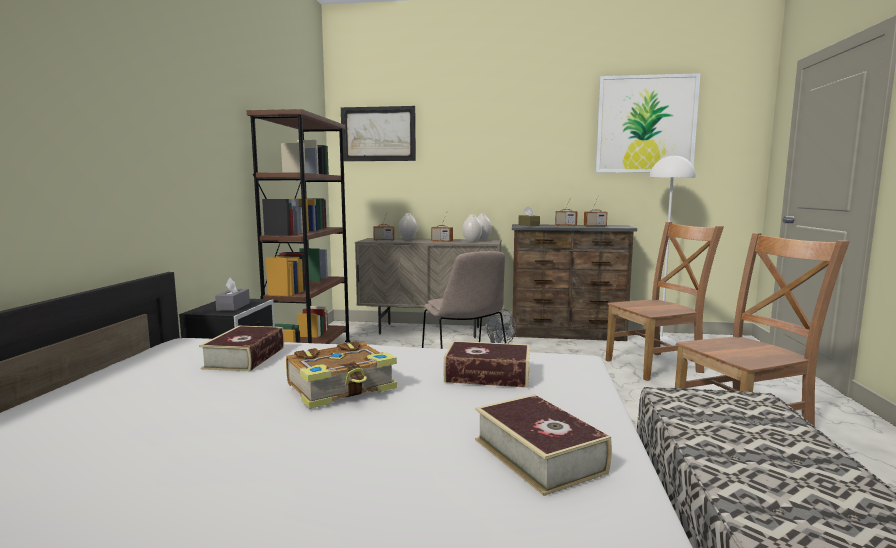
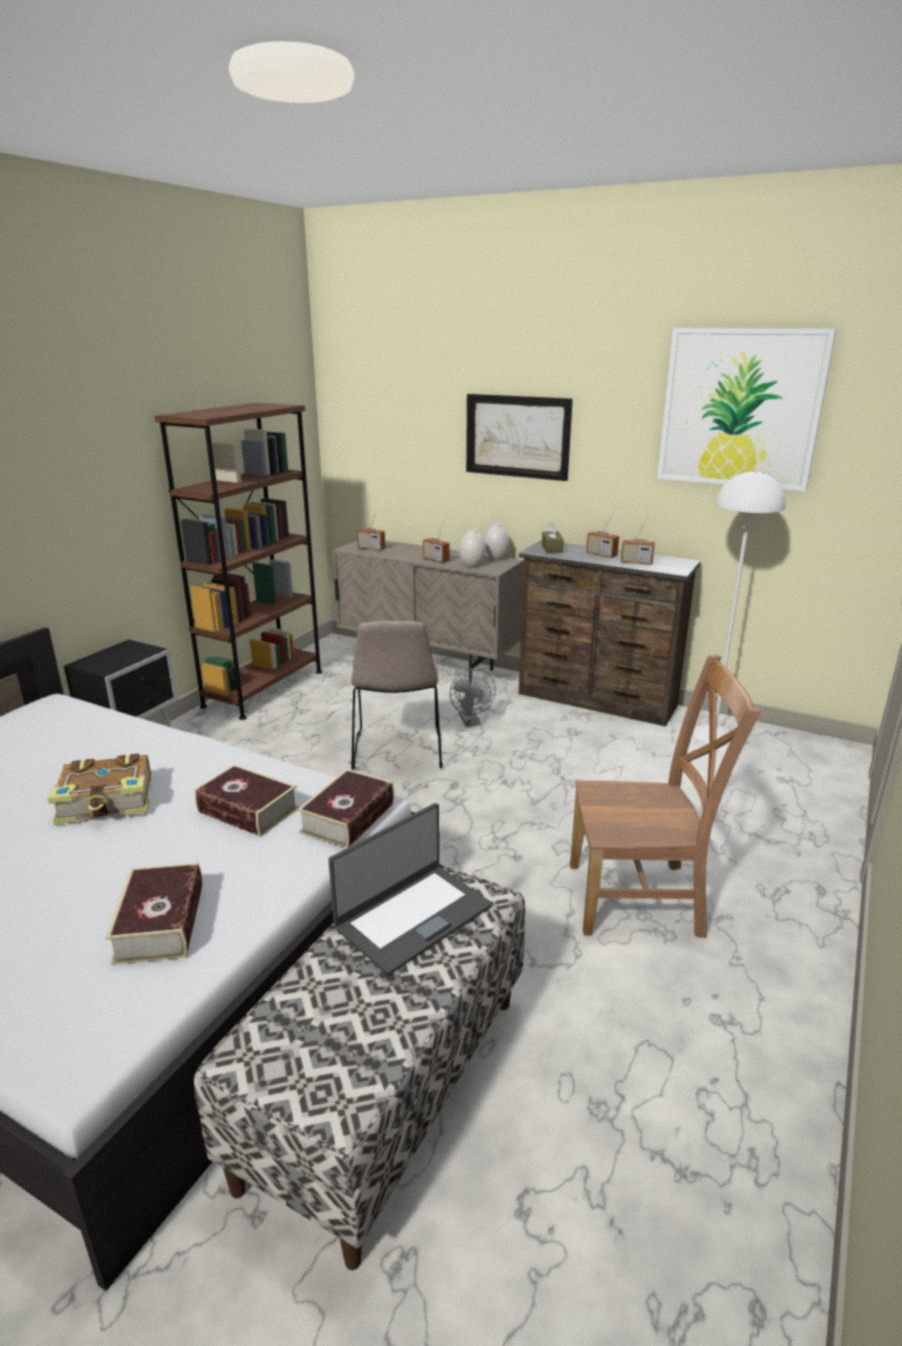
camera: 20 degrees right, 15 degrees up
(233, 306) = (119, 659): grey tissue box -> none
(245, 358) = (77, 739): book -> book (348, 817)
(378, 134) = (375, 399): picture -> picture (517, 436)
(408, 239) = (405, 547): white vase -> none
(656, 366) = (653, 778): brown chair -> none
(724, 418) = (412, 916): none -> laptop

